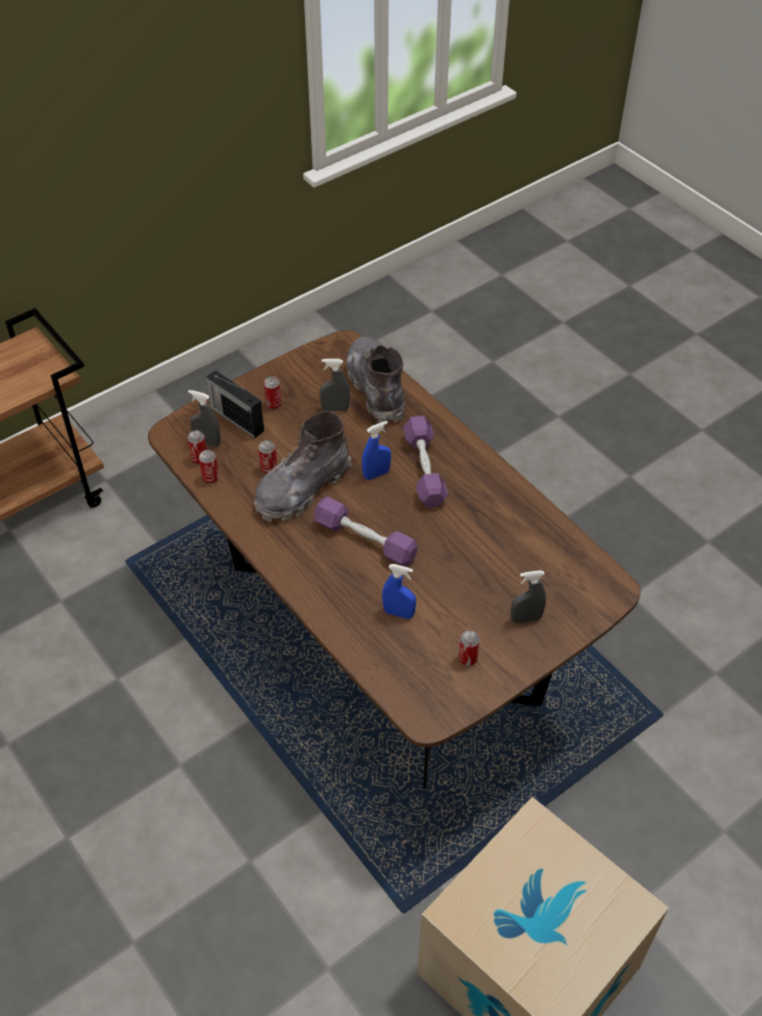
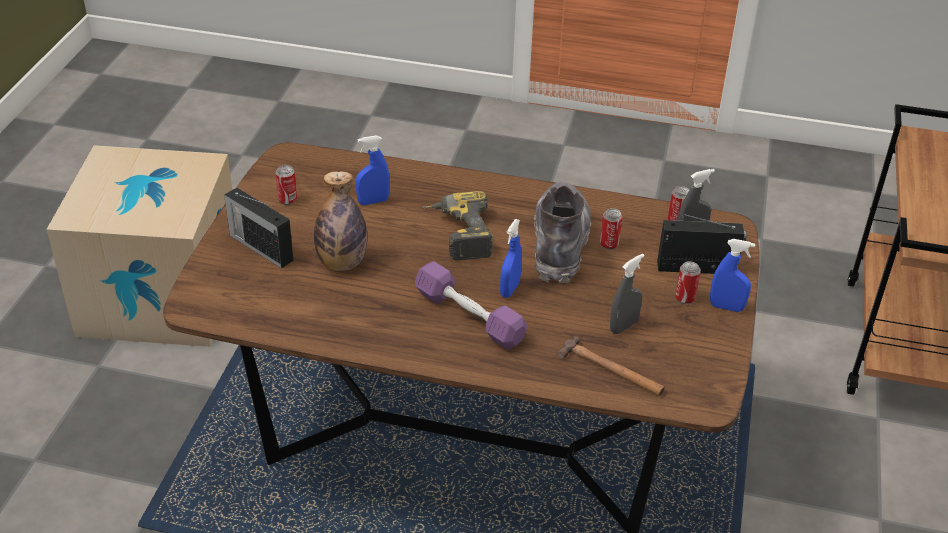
camera: 140 degrees right, 10 degrees down
(210, 478) = (645, 213): can -> none
(257, 385) = (726, 307): none -> blue spray bottle
(365, 540) = (457, 235): purple dumbbell -> power drill
(376, 388) = (611, 371): grey boot -> hammer
(474, 565) = (342, 263): none -> bottle
(526, 619) = (260, 247): grey spray bottle -> radio

